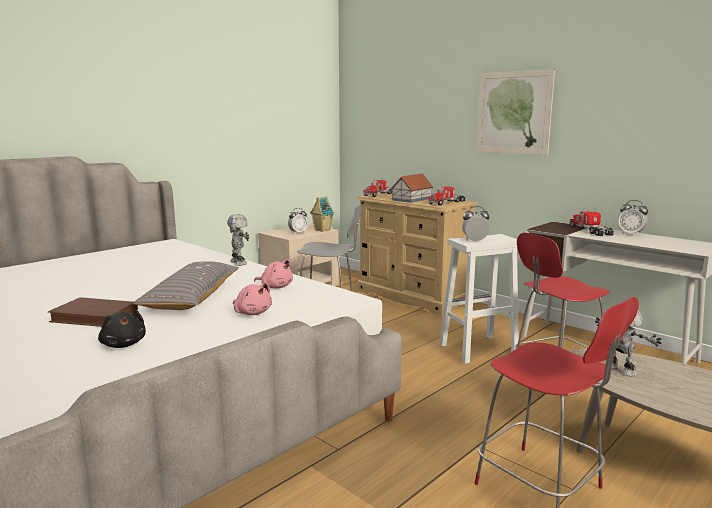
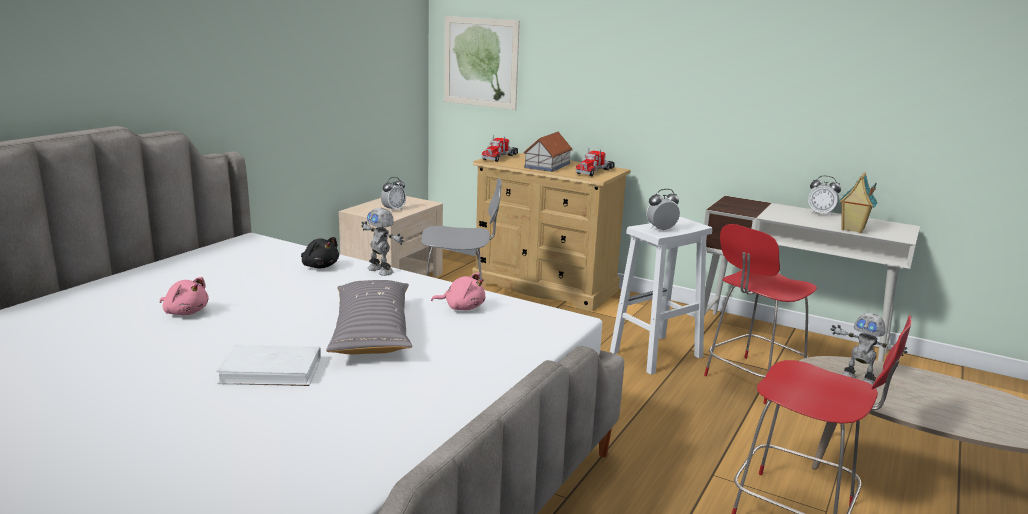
camera: 15 degrees left, 5 degrees up
(95, 316) = (272, 370): brown book -> white book
(123, 344) = (352, 409): black plush toy -> black plush toy (319, 266)
(252, 313) = (468, 349): pink plush toy -> pink plush toy (185, 312)
(322, 230) = (422, 204): toy house -> toy house (852, 229)
(513, 113) = (679, 62): picture -> picture (480, 62)
(590, 231) = (776, 210): toy truck -> none

